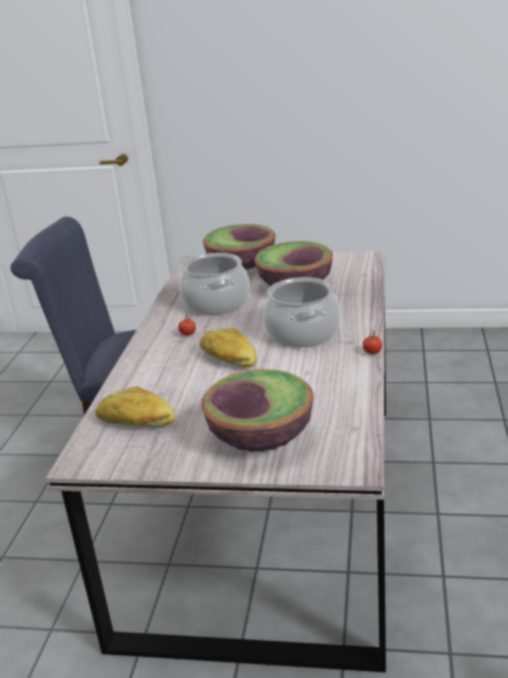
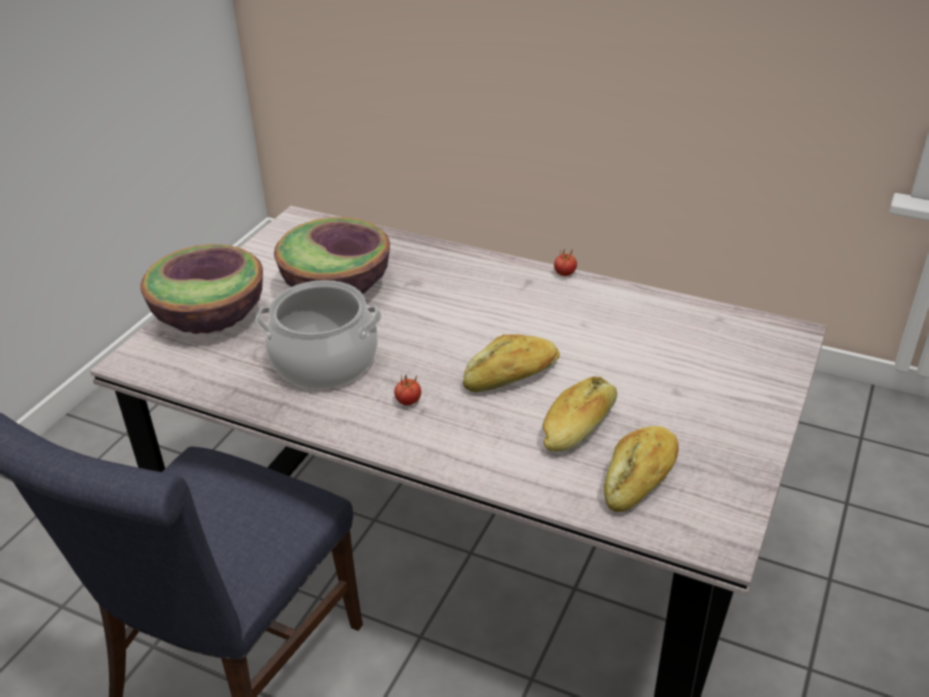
camera: 75 degrees left, 10 degrees up
(184, 392) = (579, 426): none -> bread
(261, 437) = (716, 382): bowl -> none
(302, 333) = (481, 309): cooking pot -> none

